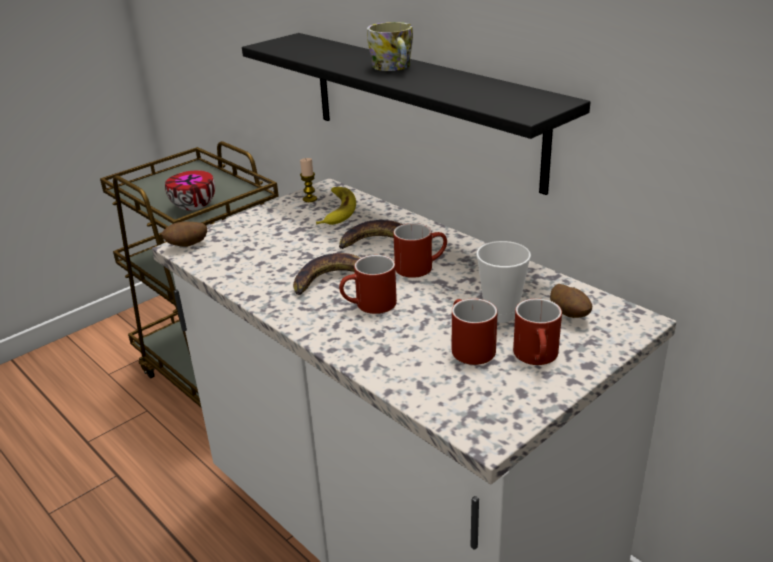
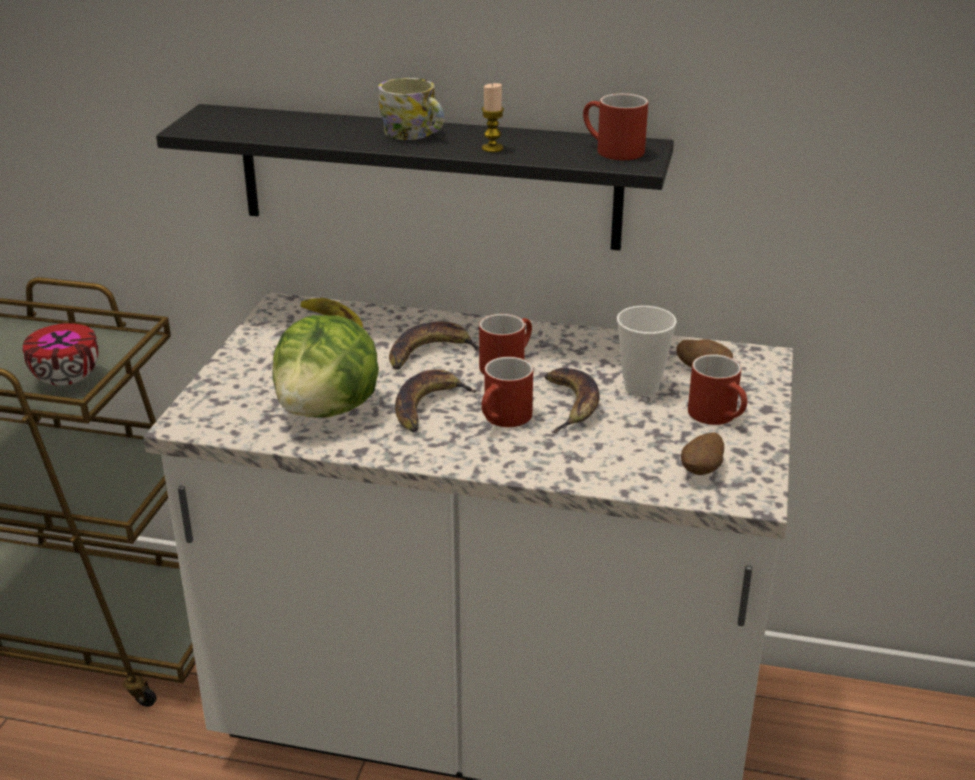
camera: 35 degrees left, 0 degrees up
(187, 246) = (192, 419): potato -> potato (702, 471)
(267, 263) = (328, 410): none -> lettuce
(310, 199) = (279, 323): candle -> candle (492, 148)
(430, 310) = (571, 405): none -> banana
(467, 347) = (648, 428): red mug -> red mug (611, 151)

